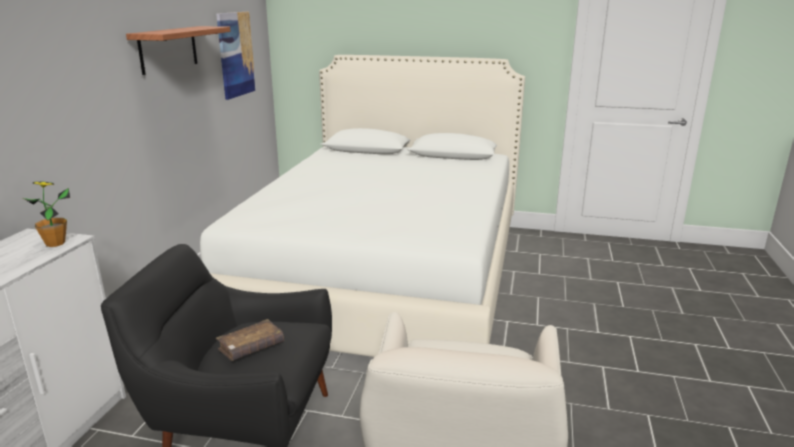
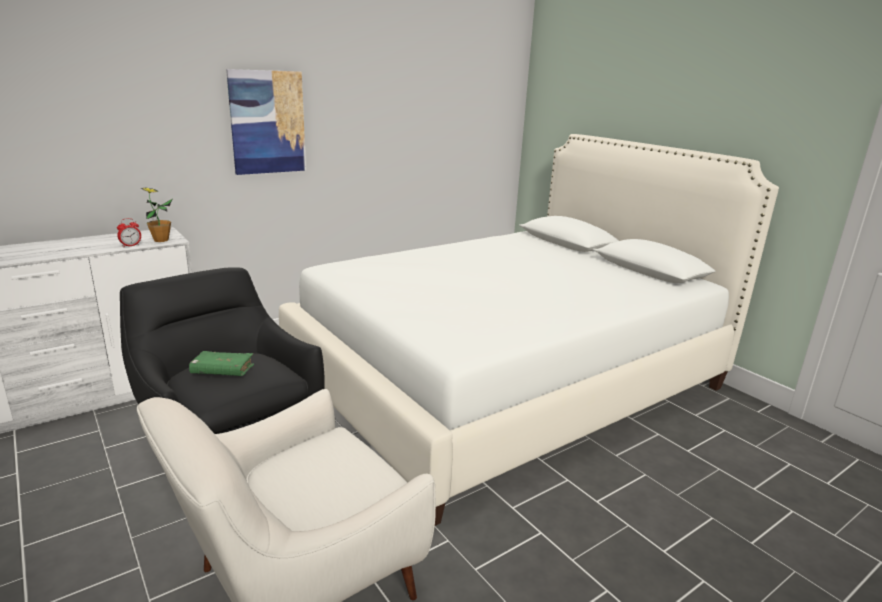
camera: 40 degrees right, 0 degrees up
(34, 259) = (131, 245): none -> alarm clock
(168, 49) = (367, 106): shelf -> none
(235, 54) = (465, 121): picture -> picture (267, 122)
(251, 347) = (222, 371): brown book -> green book

